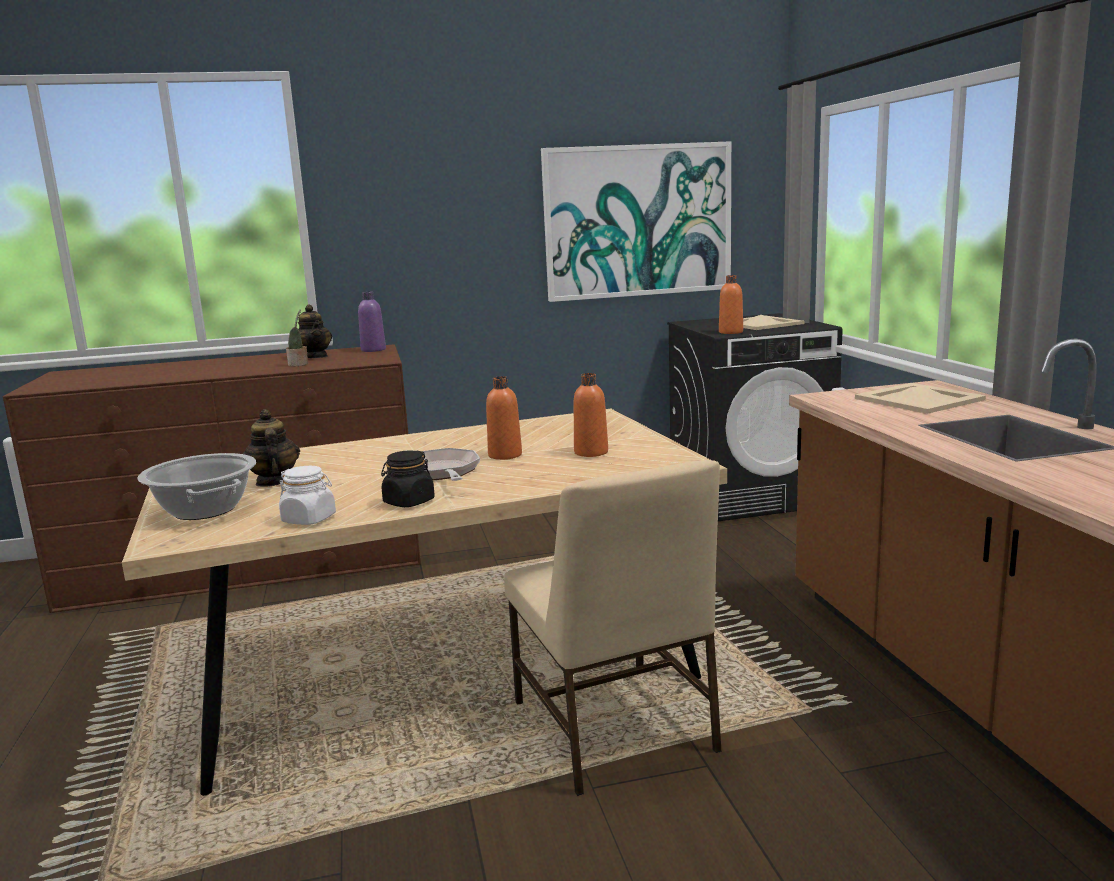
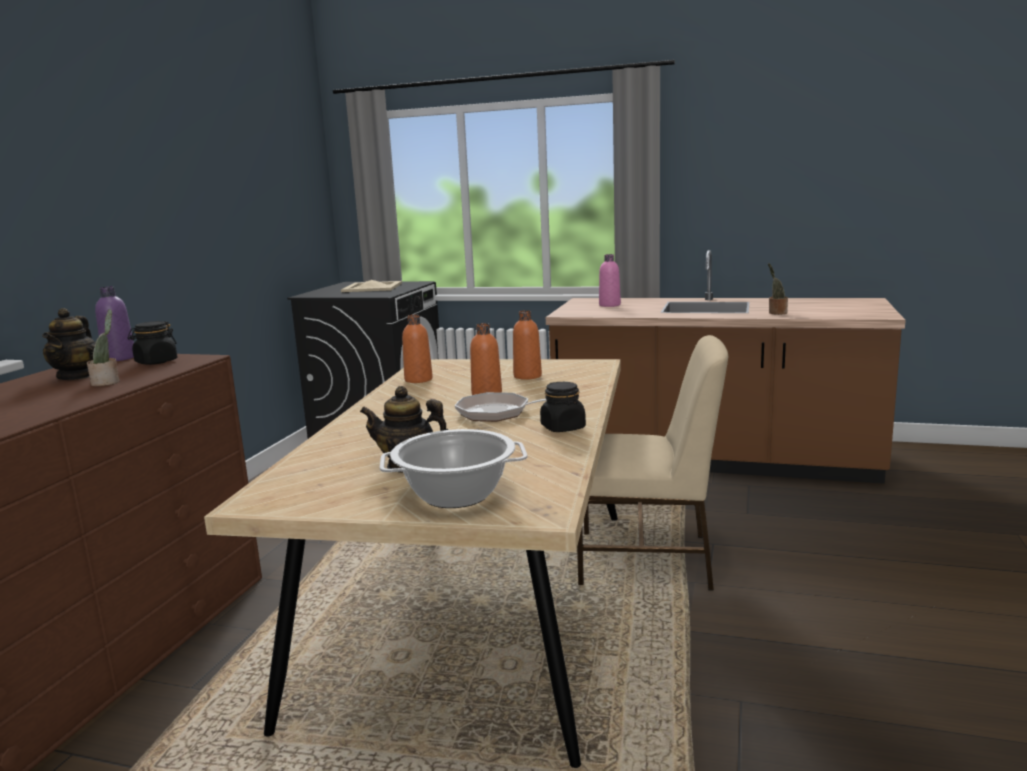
camera: 60 degrees left, 0 degrees up
(309, 519) = (557, 458): white jar -> none
(315, 357) = (77, 376): teapot -> teapot turned 90 degrees clockwise
(365, 357) = (156, 362): none -> black jar
(637, 221) = (255, 204): picture -> none
(730, 332) = (382, 293): orange bottle -> orange bottle (418, 380)
(919, 399) = (609, 305): beige tray -> pink bottle
(1053, 474) = (776, 312): none -> potted plant

